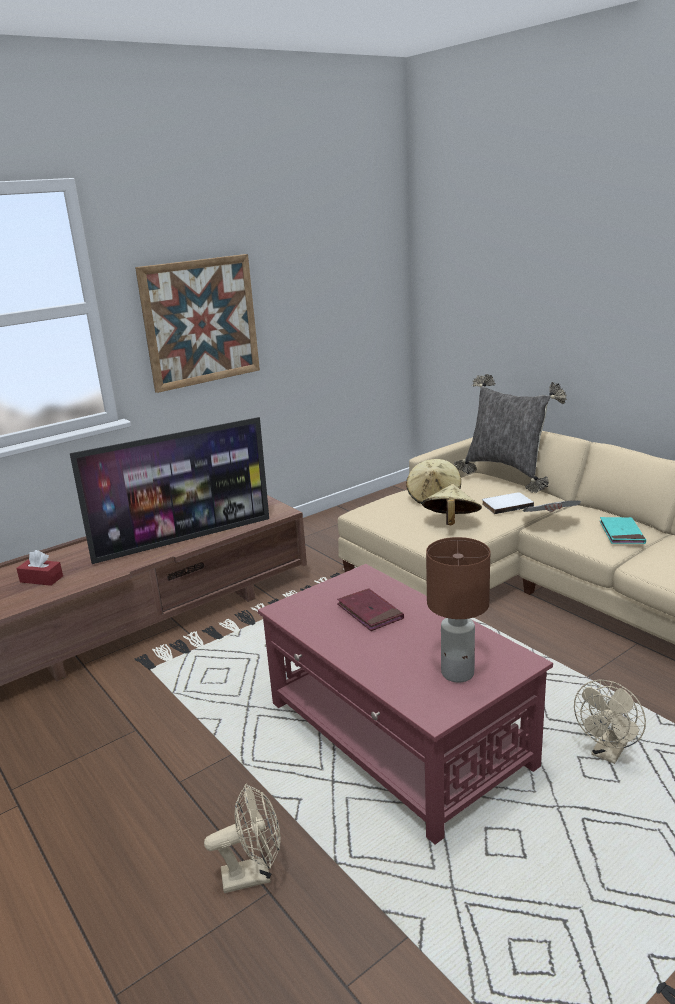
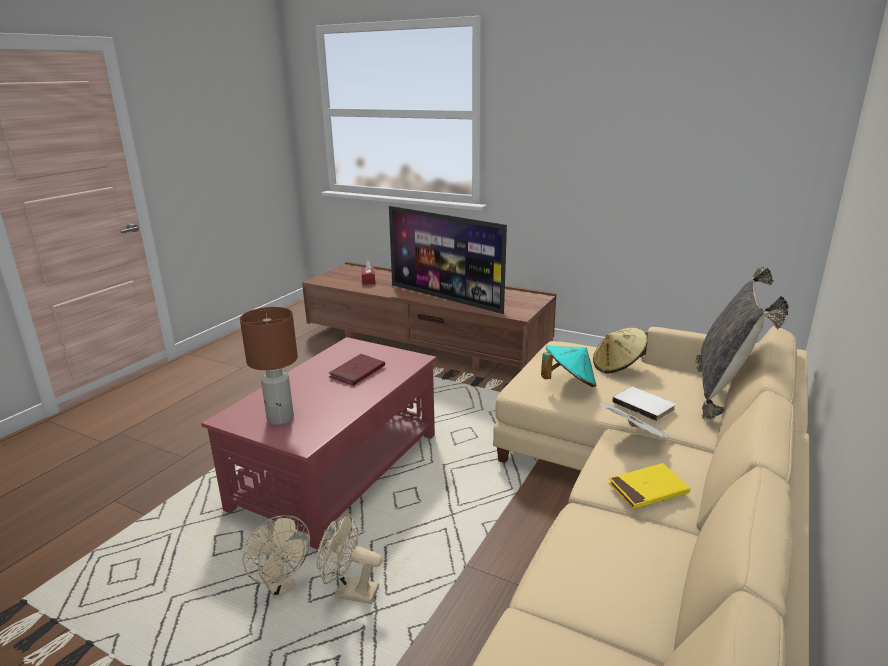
camera: 65 degrees right, 0 degrees up
(200, 322) = (559, 143): picture -> none
(254, 874) = (195, 449): beige fan -> beige fan (281, 586)
(450, 522) = (569, 383): beige hat -> turquoise hat
(621, 533) = (648, 489): turquoise book -> yellow book

